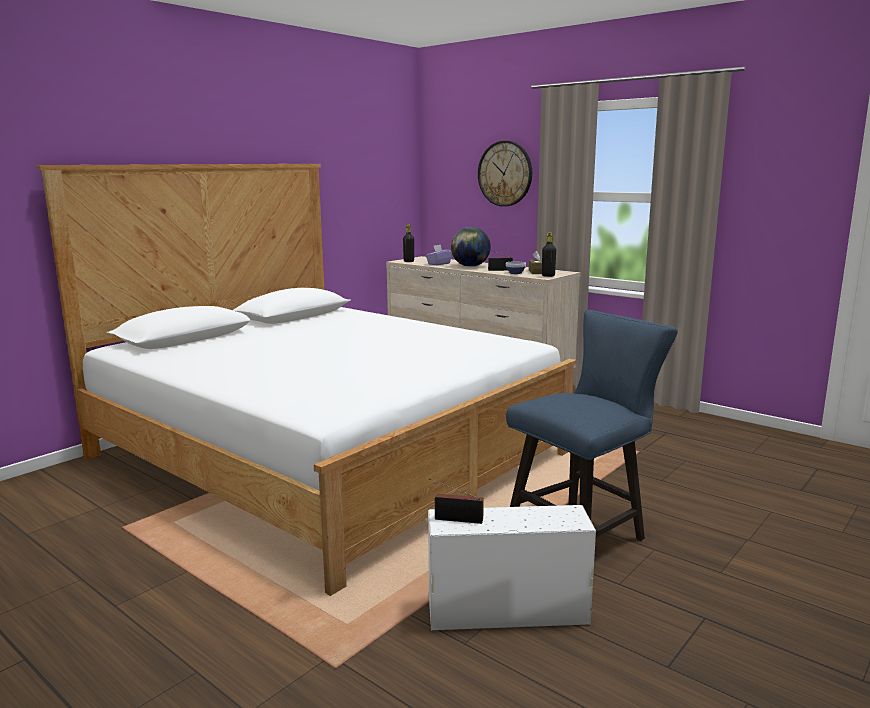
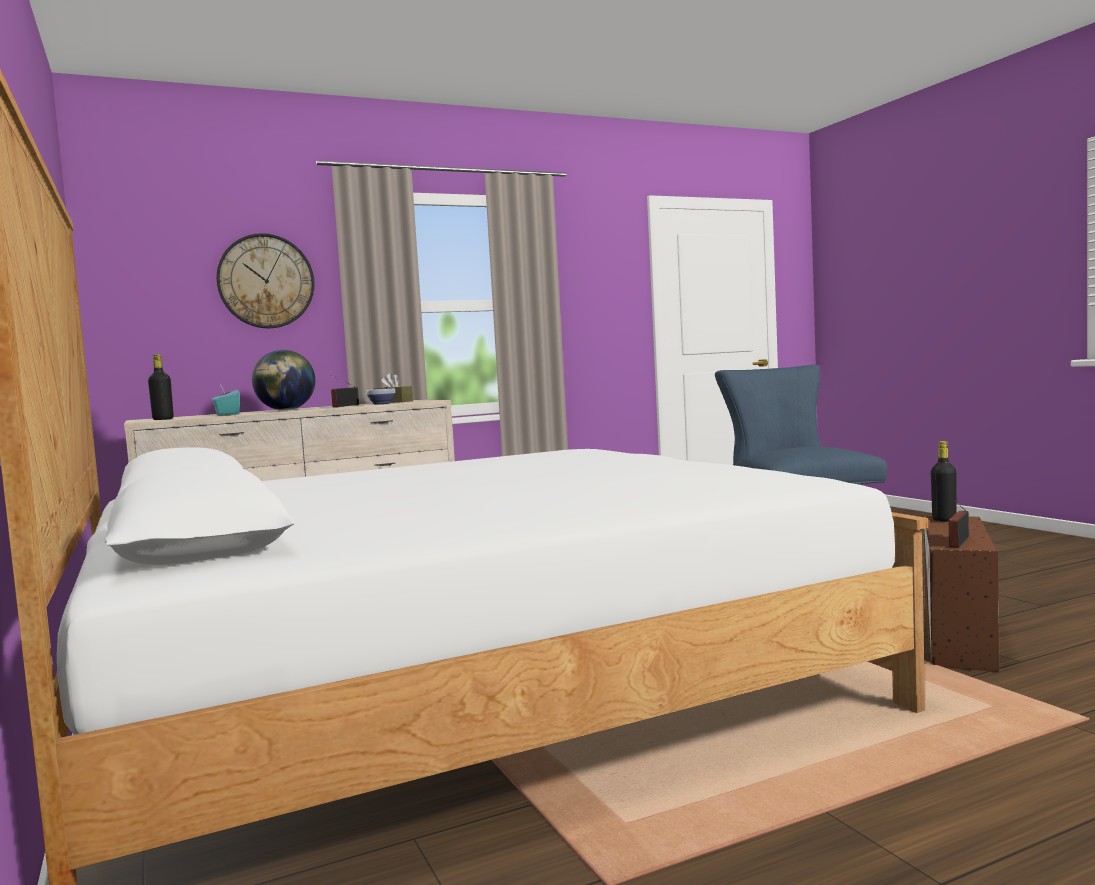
camera: 65 degrees left, 10 degrees down
(438, 264) = (227, 414): purple tissue box -> turquoise tissue box
(504, 611) = (958, 641): white storage box -> brown storage box
(548, 276) = (427, 400): black bottle -> black bottle (944, 520)

